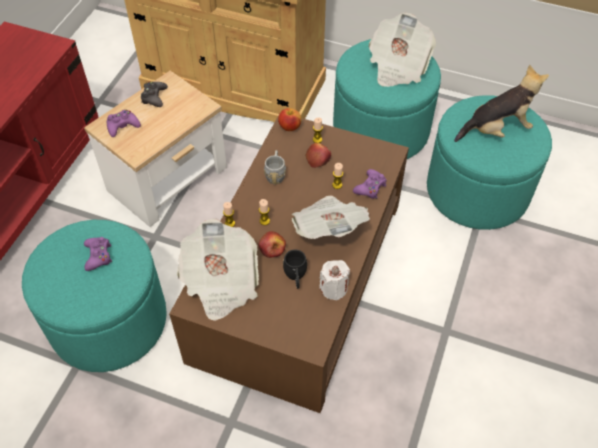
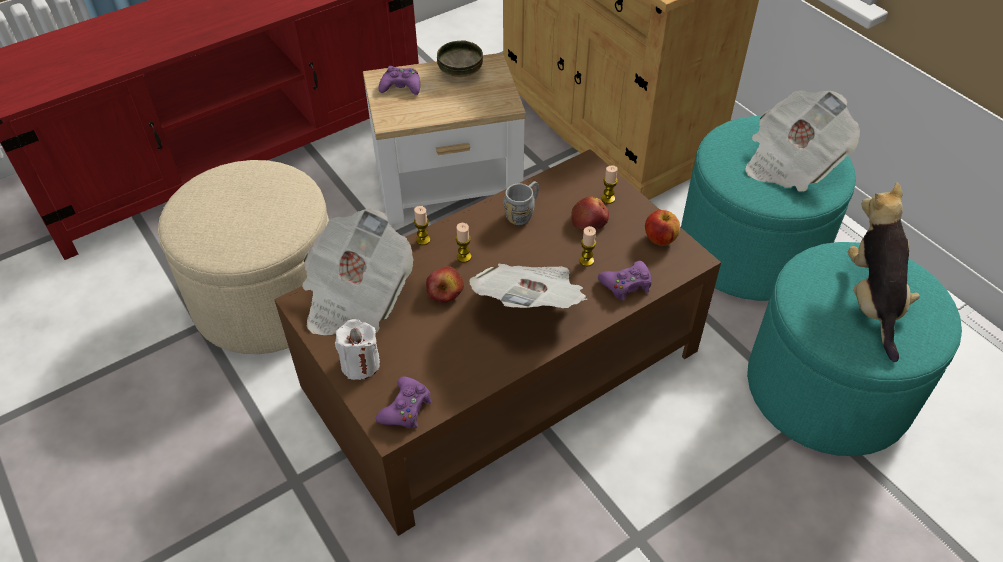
camera: 35 degrees right, 5 degrees down
(98, 256) = (261, 203): purple game controller -> purple game controller (406, 408)
(108, 320) = (268, 298): turquoise ottoman -> beige ottoman
(154, 97) = (460, 72): black game controller -> bowl
(289, 127) = (586, 170): apple -> apple (660, 239)
(295, 277) = (442, 337): black mug -> none
(334, 288) = (476, 375): white candle -> white candle (360, 364)
(496, 129) = (872, 300): plush toy -> plush toy turned 105 degrees counterclockwise

